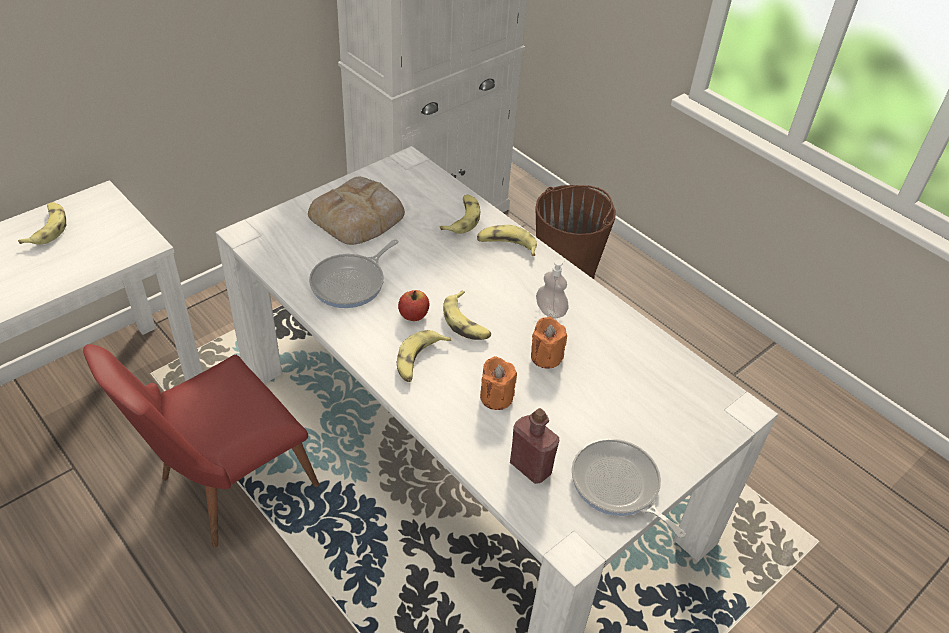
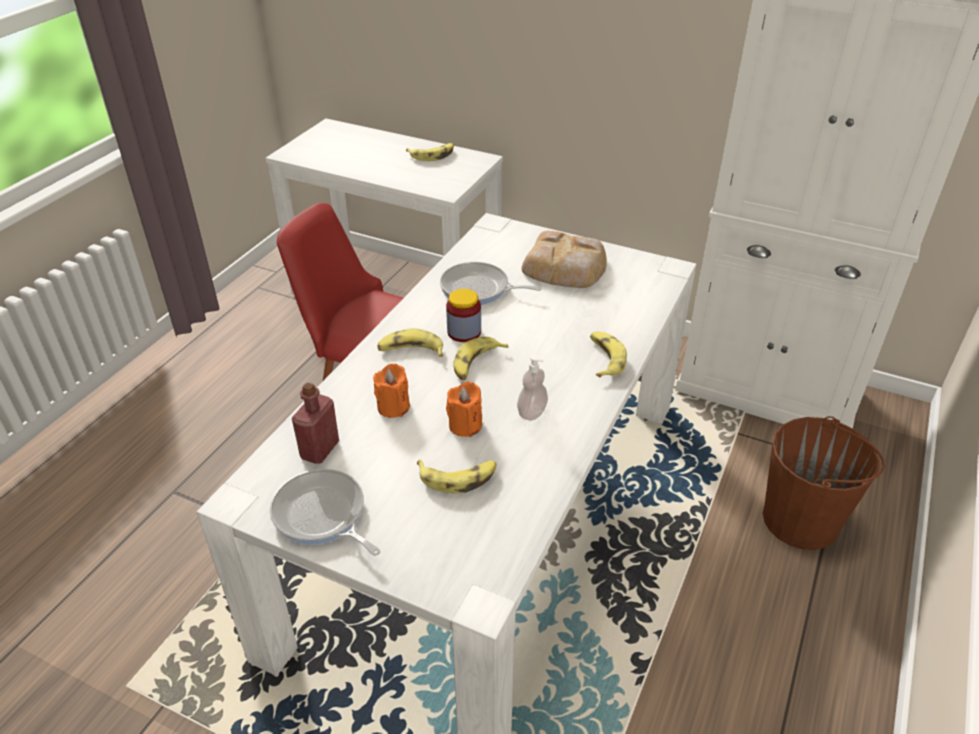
camera: 70 degrees right, 5 degrees down
(413, 315) = (464, 332): apple -> jar
(462, 219) = (617, 322): banana -> banana (458, 477)
(618, 486) = (322, 515): frying pan -> frying pan turned 75 degrees counterclockwise

